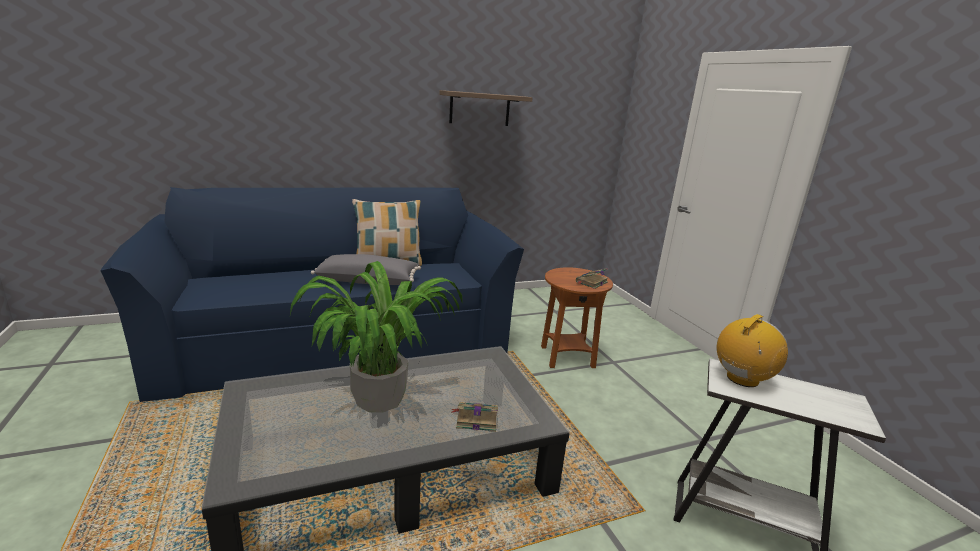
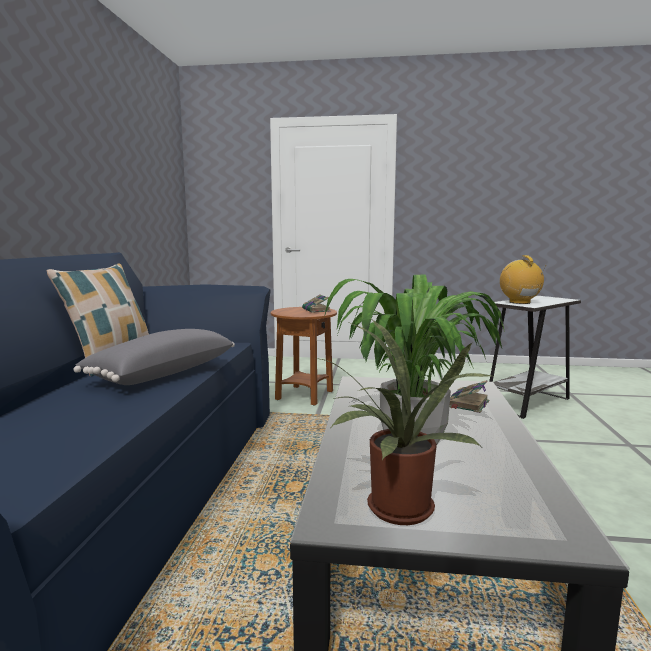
camera: 60 degrees left, 10 degrees down
(258, 407) = (395, 511): none -> potted plant
(480, 109) = (91, 155): shelf -> none

